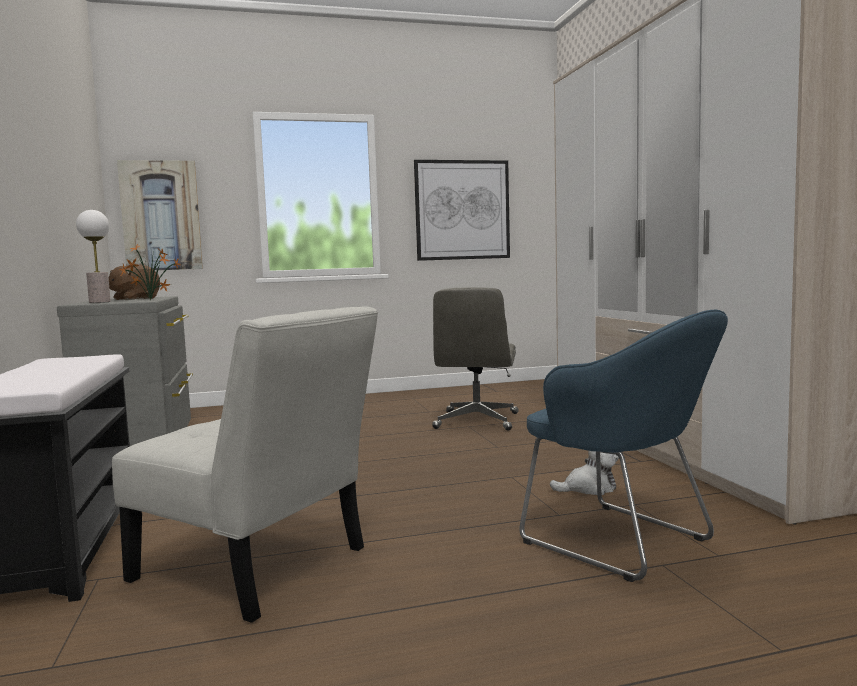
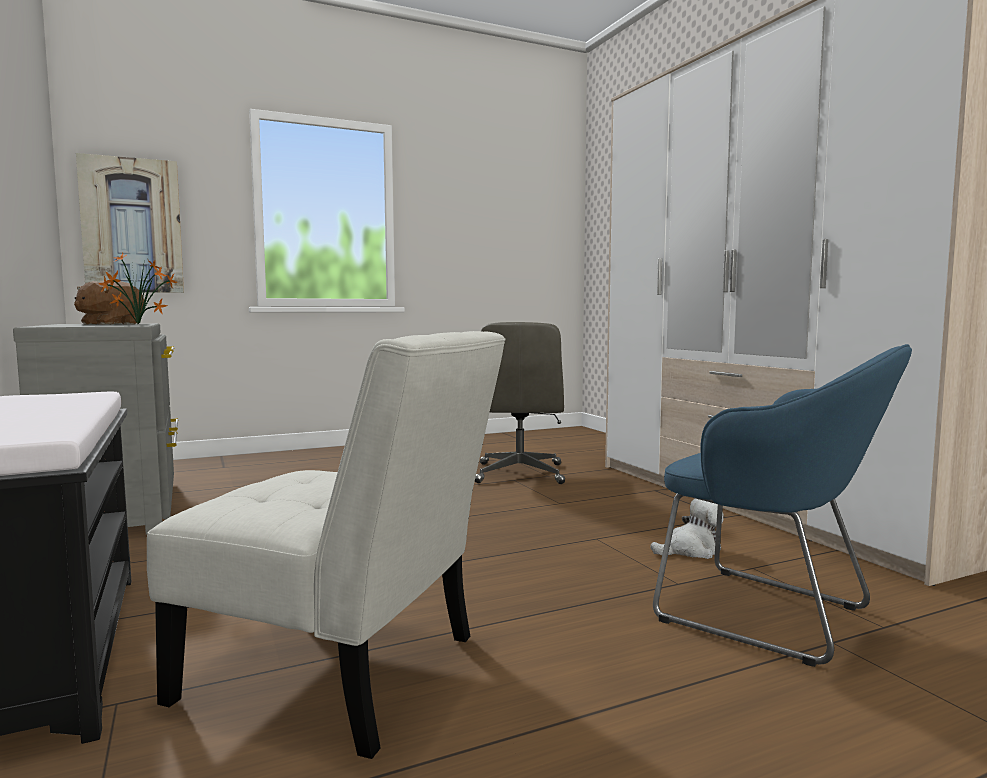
camera: 10 degrees left, 0 degrees up
(100, 302) = (69, 325): table lamp -> none
(462, 210) = (485, 240): picture -> none

